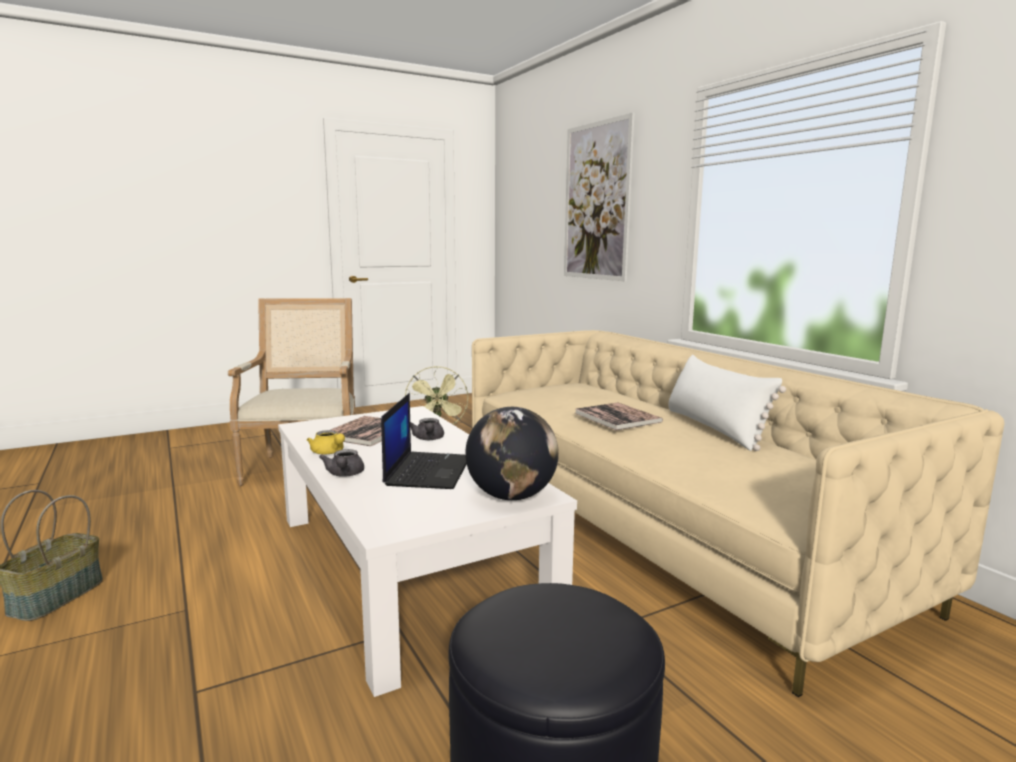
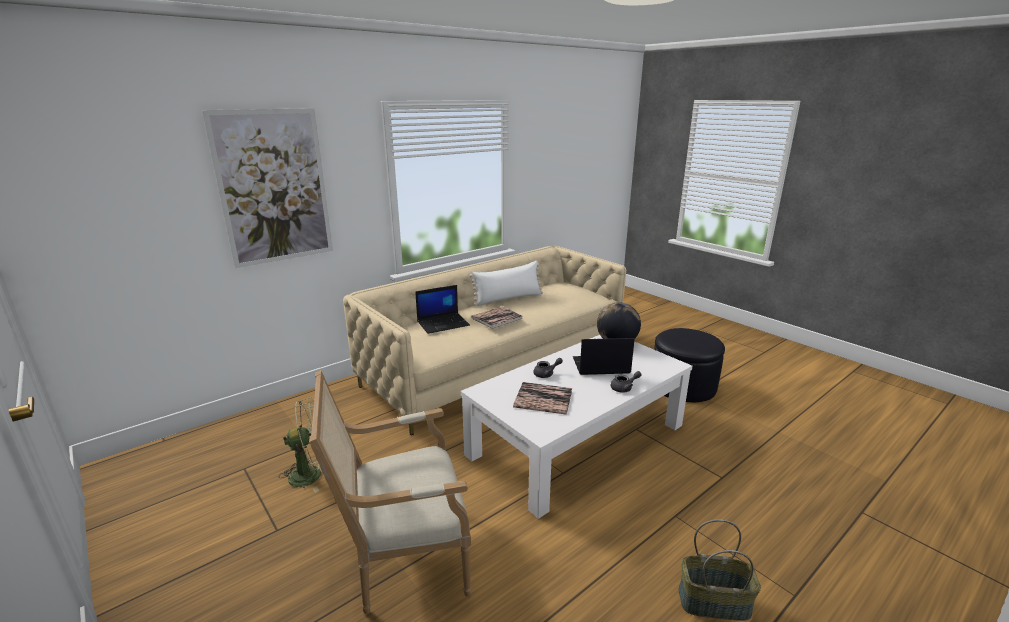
camera: 100 degrees left, 10 degrees up
(329, 453) = (593, 403): yellow teapot -> none
(599, 396) = (443, 323): none -> laptop

